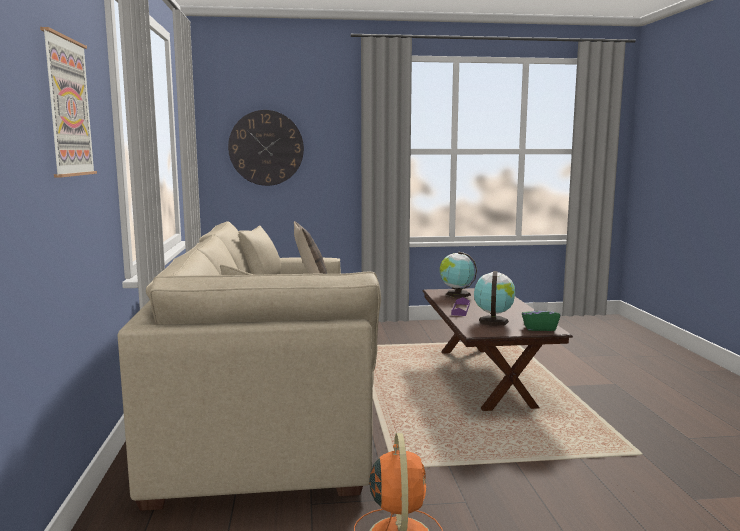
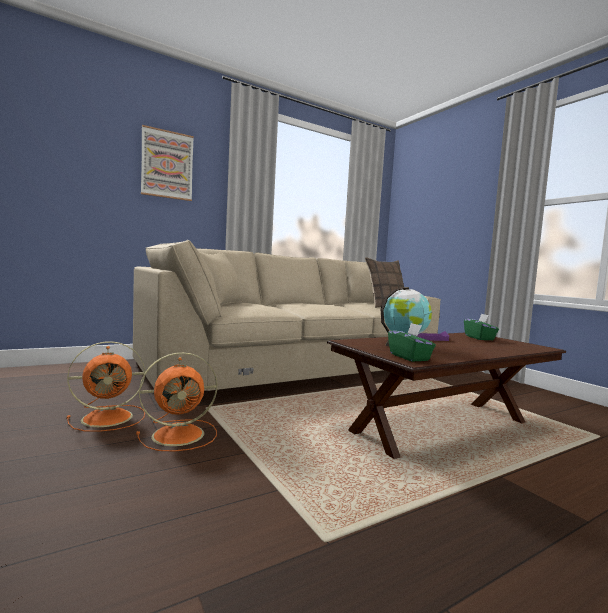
camera: 65 degrees right, 5 degrees down
(266, 148) = (432, 212): wall clock -> none
(456, 294) = (479, 338): globe -> green tissue box
(467, 489) = (180, 435): none -> orange fan

